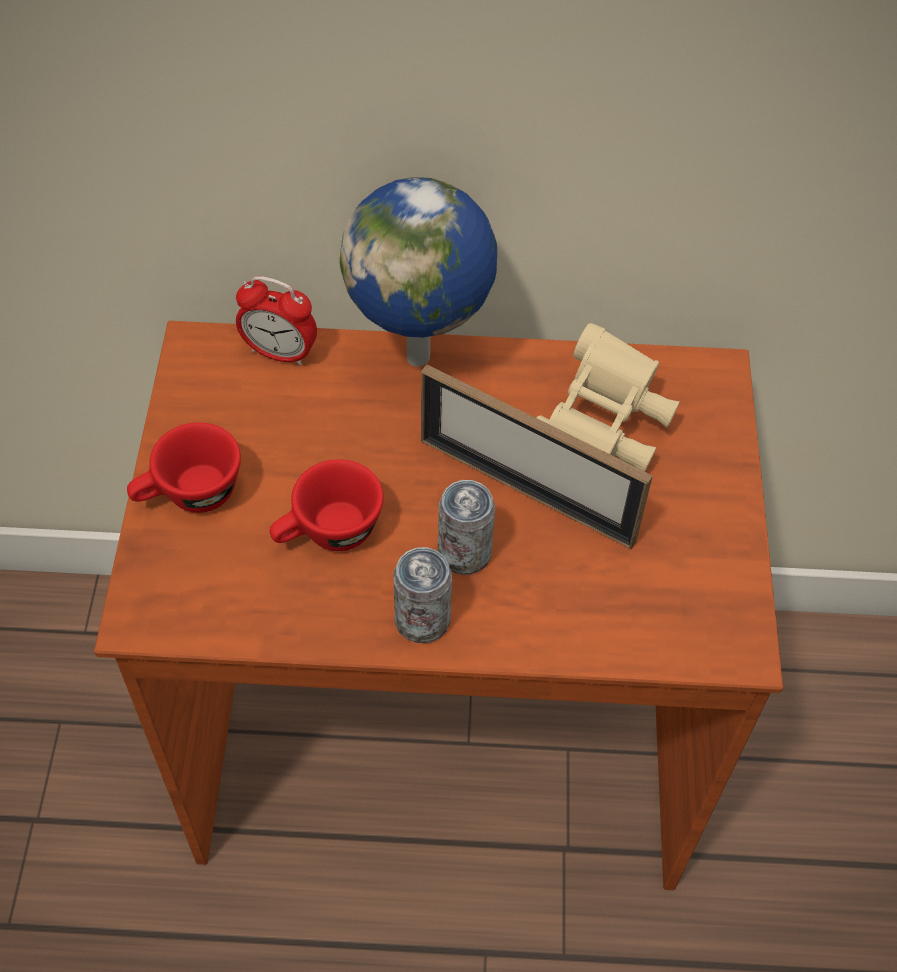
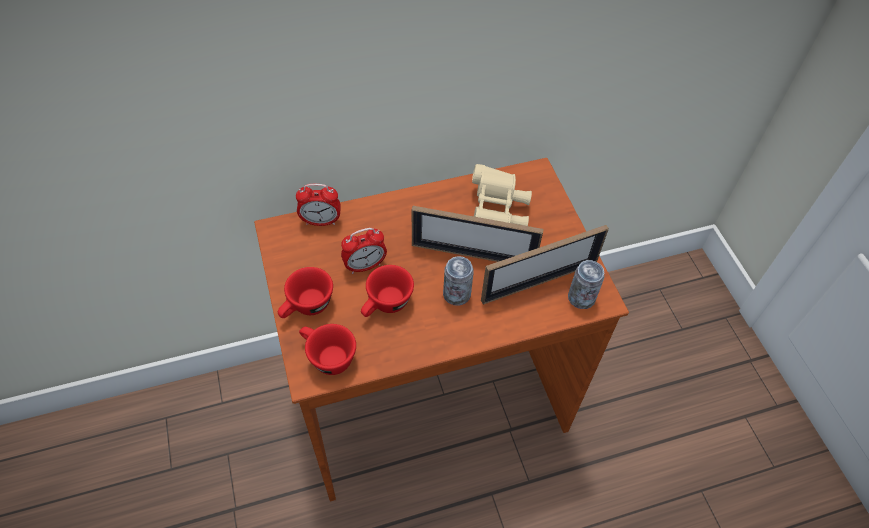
camera: 20 degrees left, 0 degrees up
(186, 593) = (327, 357): none -> red cup
(322, 453) = (365, 266): none -> alarm clock
(421, 357) = (393, 203): globe -> none
(422, 620) = (450, 333): can -> can (581, 298)
(630, 576) = (539, 281): none -> picture frame

